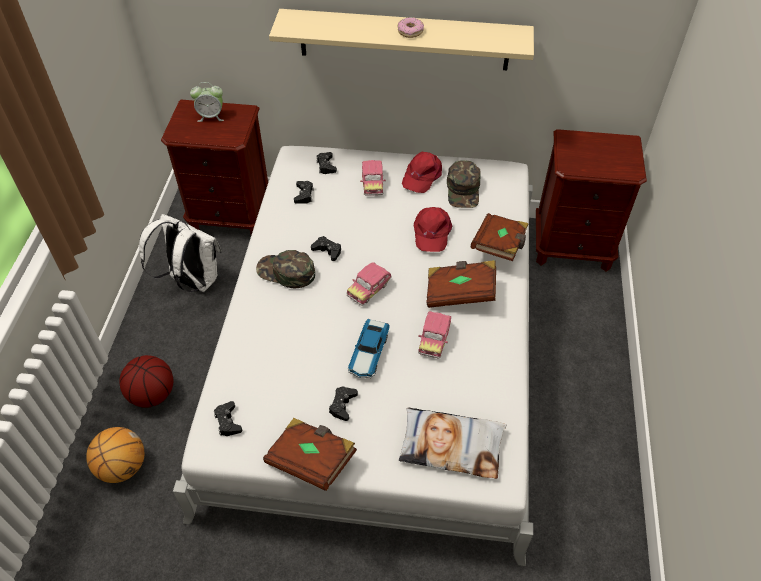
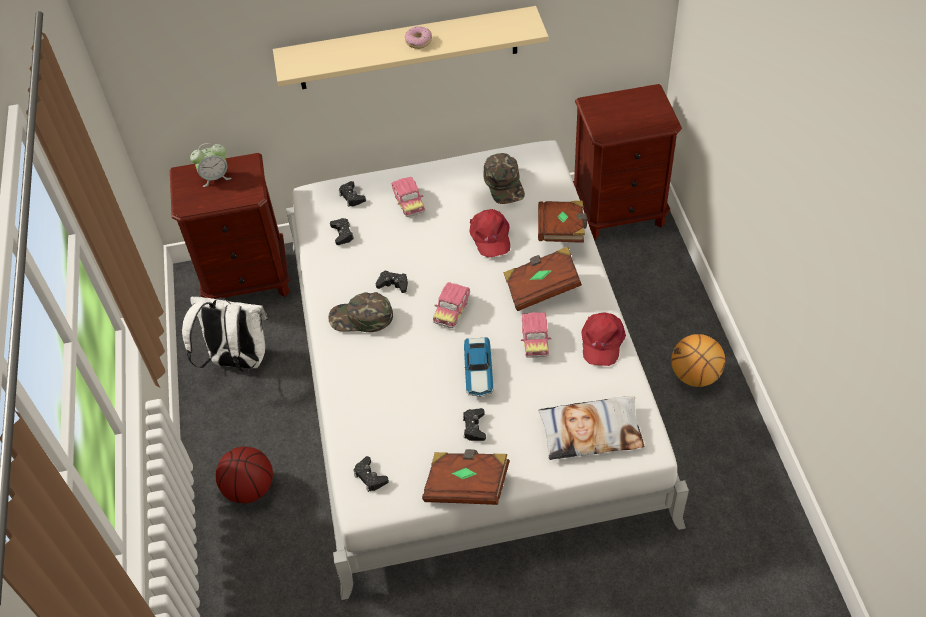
camera: 15 degrees left, 0 degrees up
(122, 467) = (253, 568): basketball -> basketball (695, 375)
(422, 176) = (456, 181): red cap -> red cap (601, 341)

